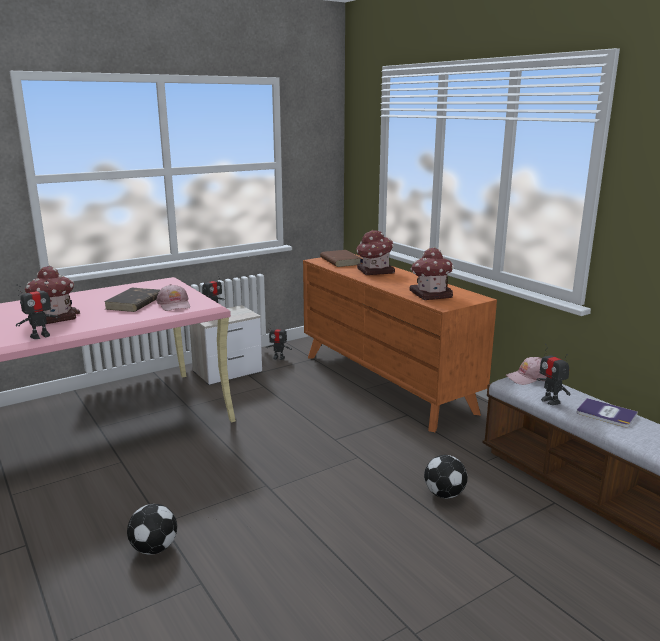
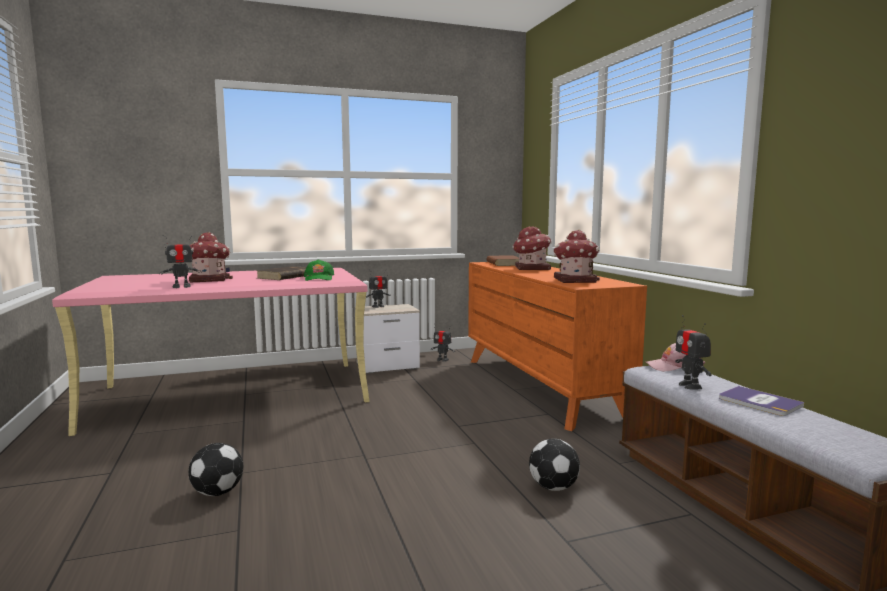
camera: 15 degrees right, 10 degrees down
(174, 305) = (319, 278): pink cap -> green cap

